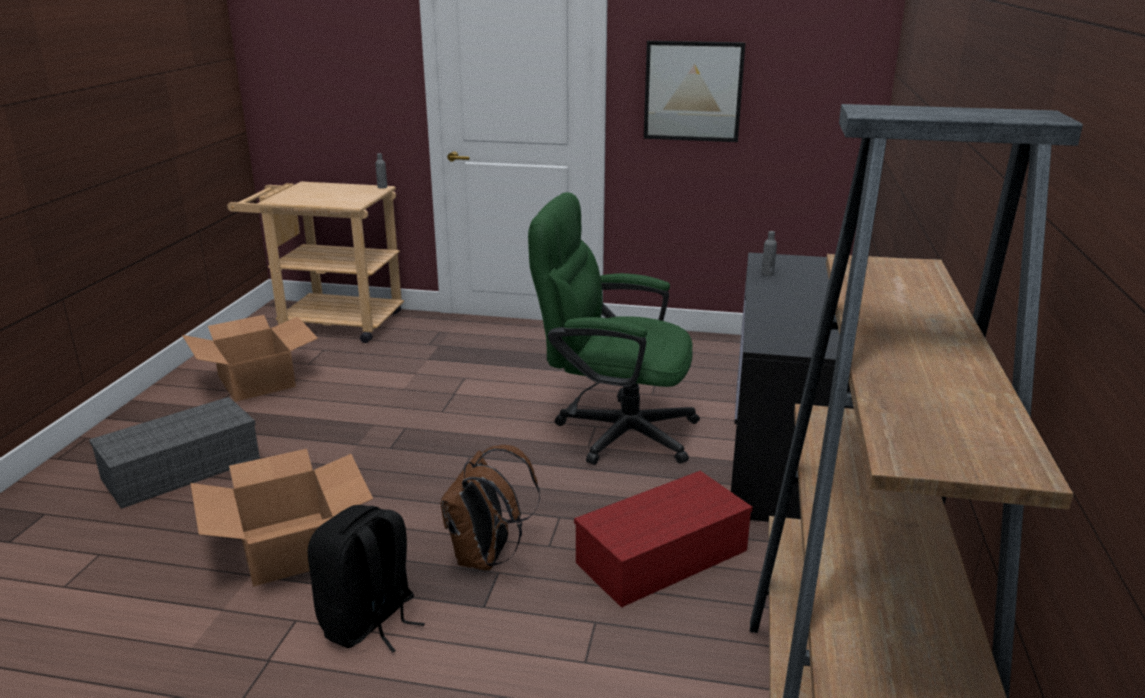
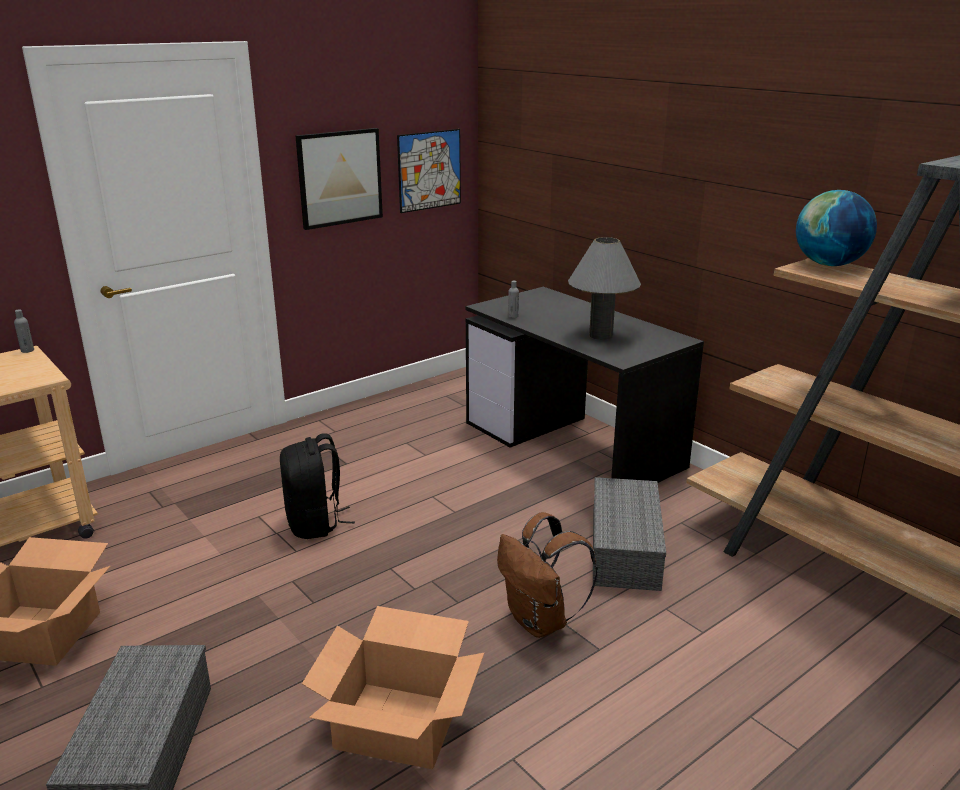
camera: 50 degrees left, 0 degrees up
(369, 622) = (559, 716): black backpack -> black backpack (315, 524)
(613, 431) = (450, 492): green office chair -> none
(661, 558) = (626, 550): red storage box -> grey storage box
(806, 318) = (600, 335): none -> grey table lamp
(812, 99) = (429, 170): none -> picture
(910, 270) = (829, 264): none -> globe

